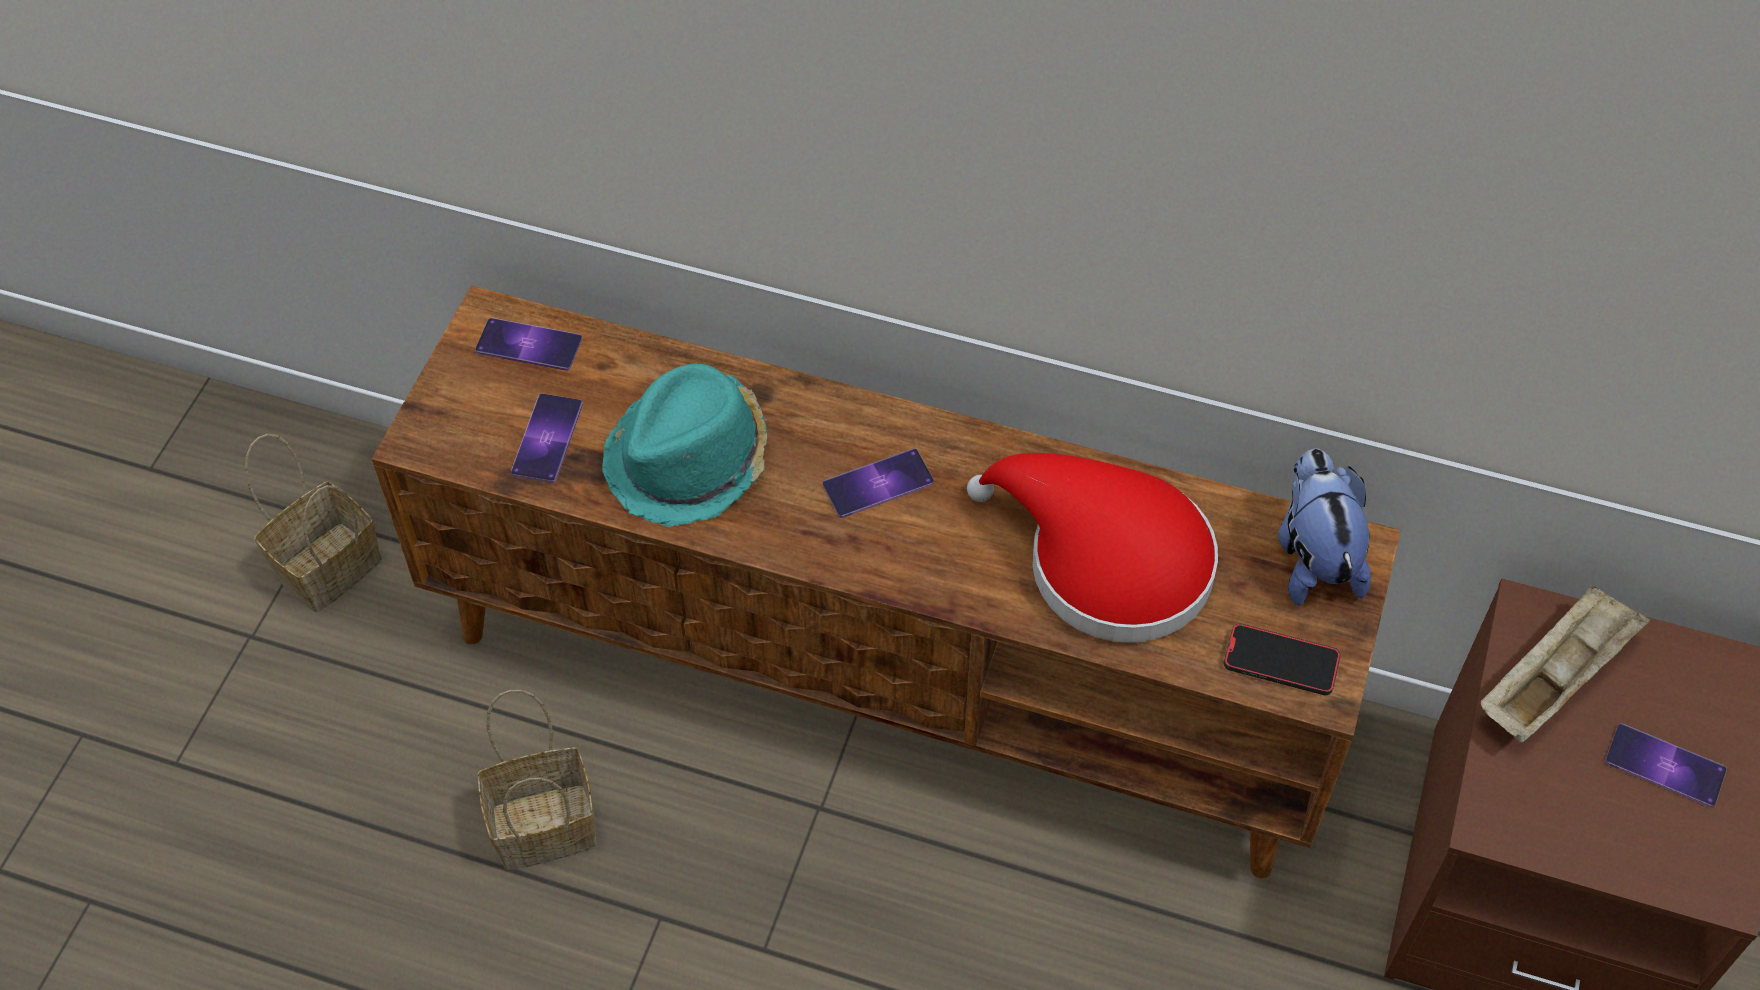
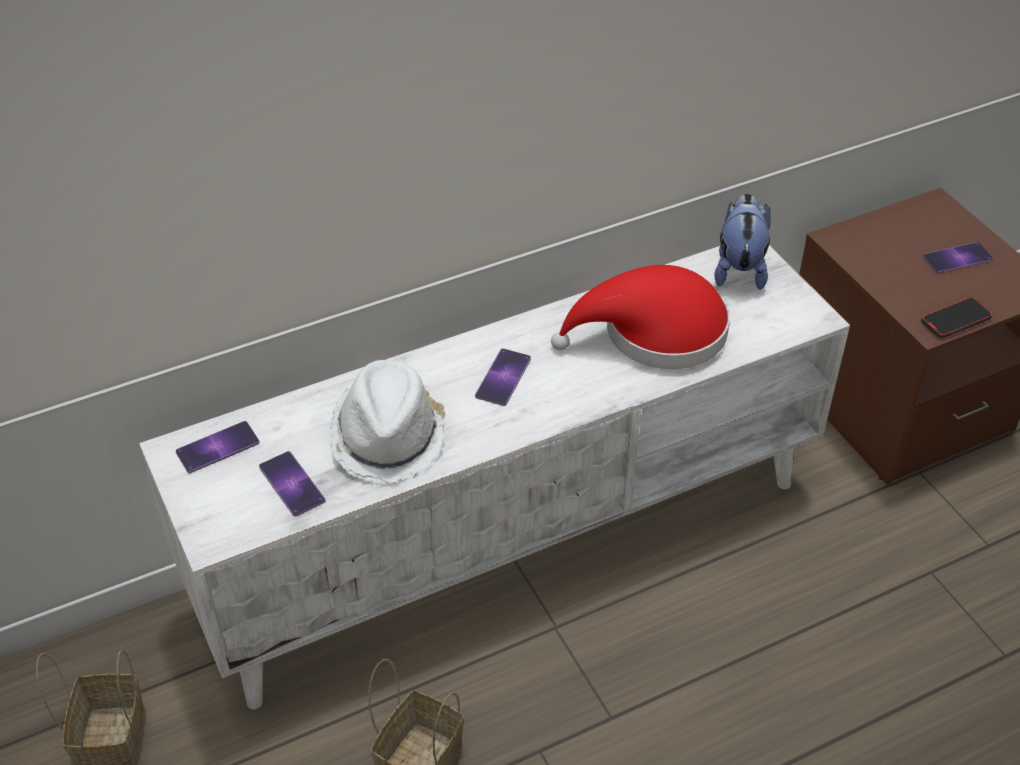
camera: 45 degrees left, 10 degrees down
(690, 460) = (389, 436): turquoise hat -> white hat
(884, 675) = (511, 539): brown tv stand -> white tv stand
(1280, 662) = (783, 318): phone -> phone (955, 320)
(1313, 558) = (739, 268): plush toy -> plush toy turned 60 degrees clockwise
(1554, 678) = (877, 256): beige tray -> none

